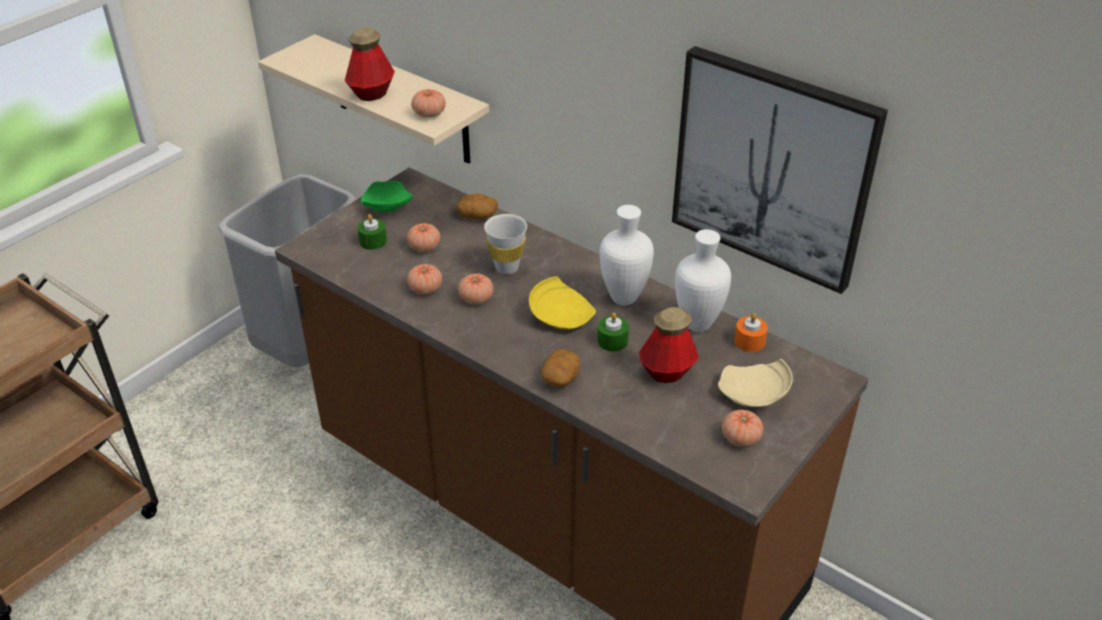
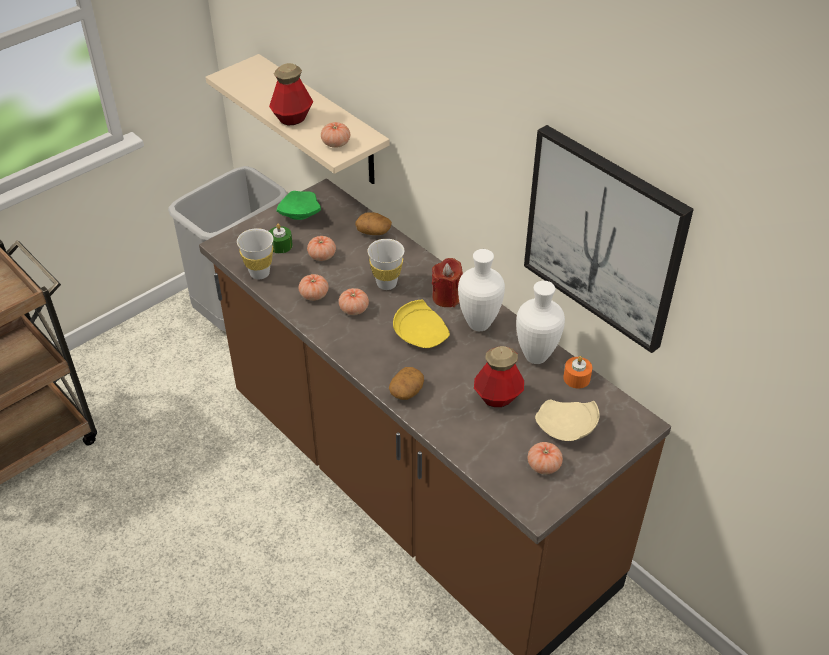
camera: 10 degrees right, 5 degrees up
(355, 273) = (259, 273): none -> white cup
(579, 274) = (447, 297): none -> red candle
(612, 341) = (459, 363): green candle -> none

